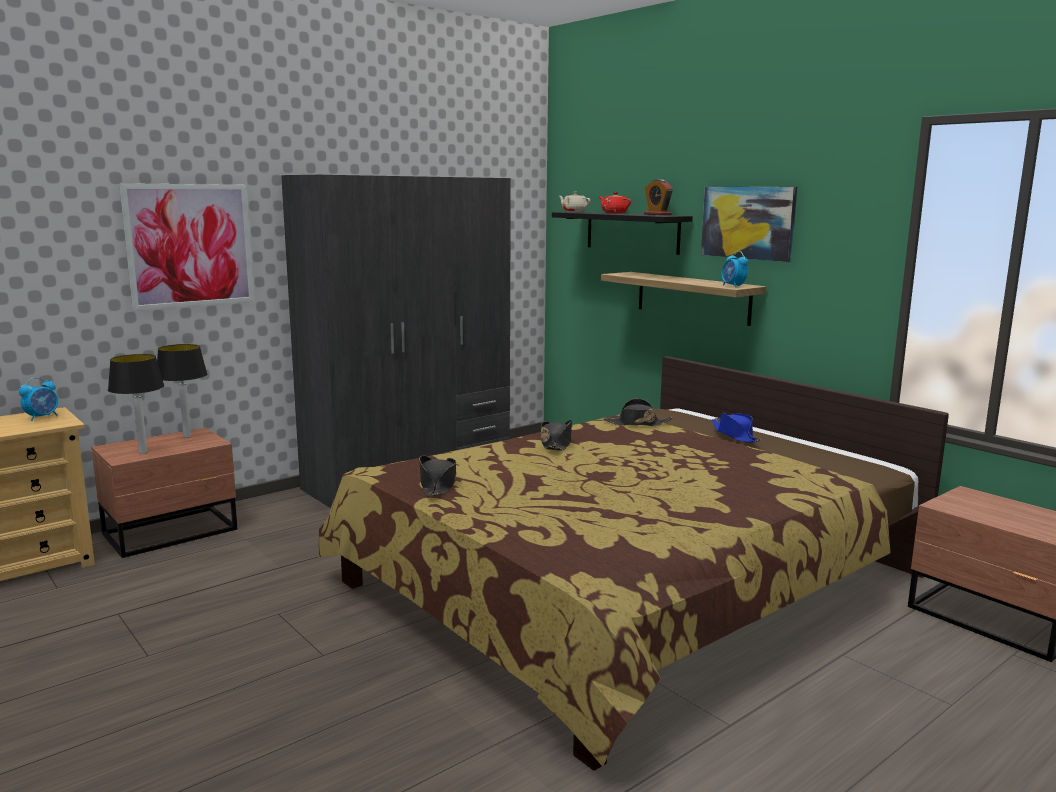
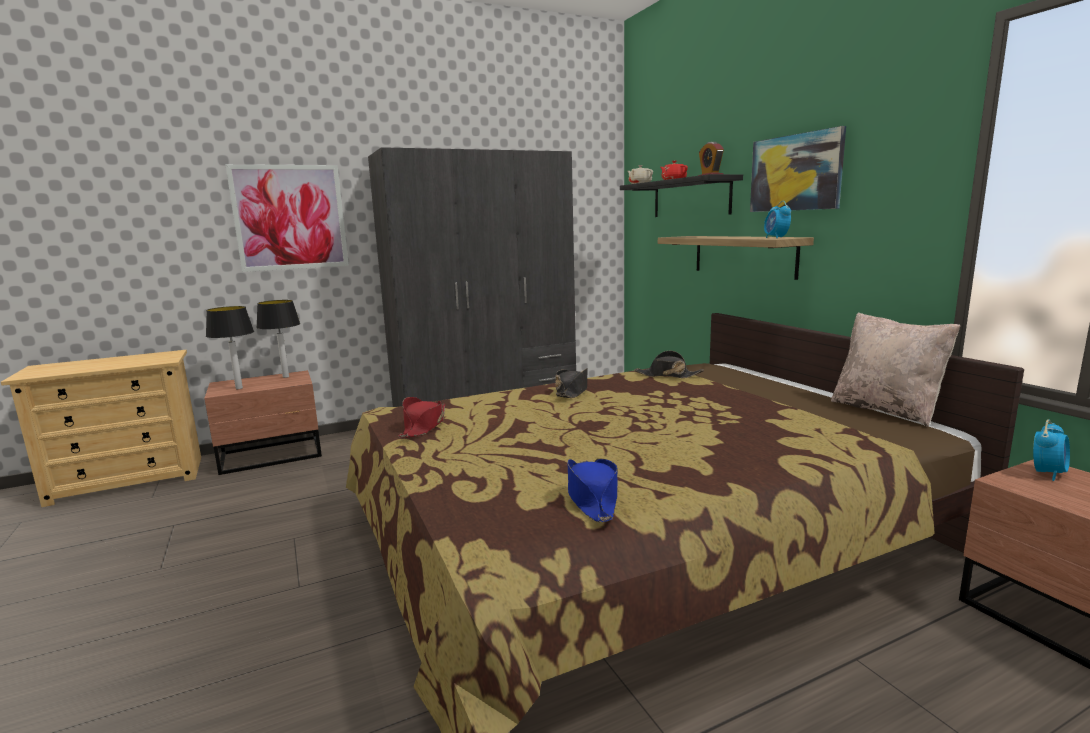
camera: 15 degrees right, 0 degrees up
(42, 417) = (157, 356): alarm clock -> alarm clock (1047, 473)
(438, 484) = (423, 426): black hat -> red hat
(735, 435) = (765, 389): blue hat -> blue hat (592, 498)
(841, 451) = (886, 410): none -> beige pillow

